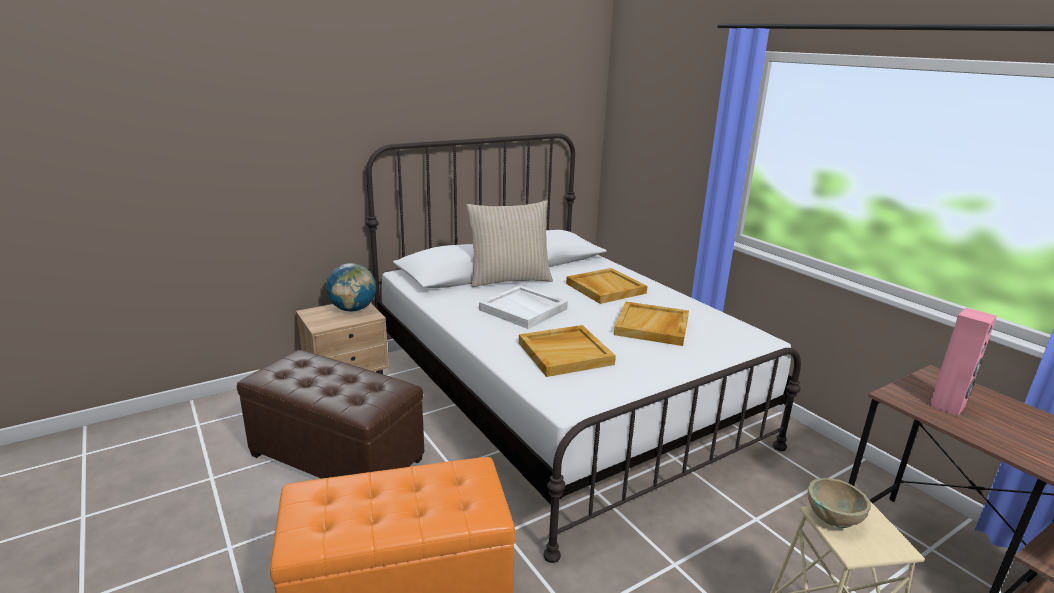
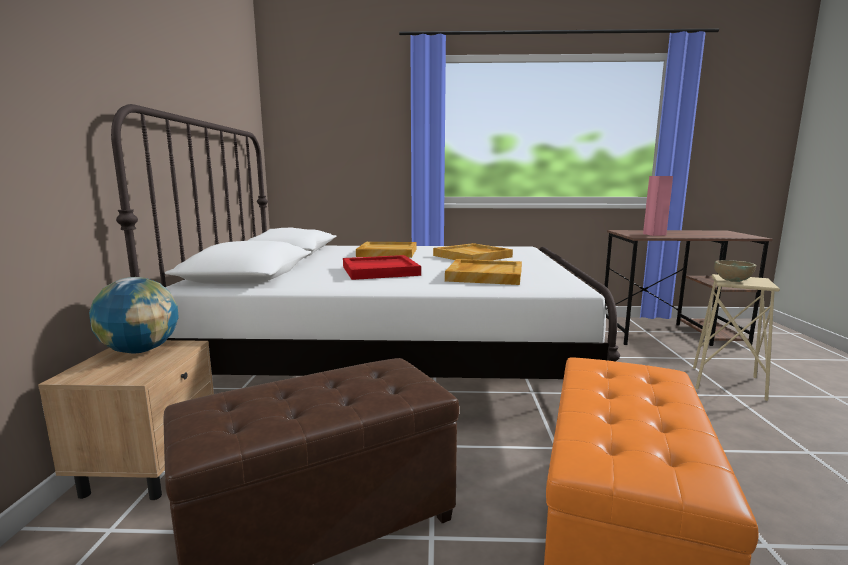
camera: 55 degrees left, 10 degrees down
(509, 279) = (307, 264): beige pillow -> none
(524, 309) = (380, 270): white tray -> red tray

